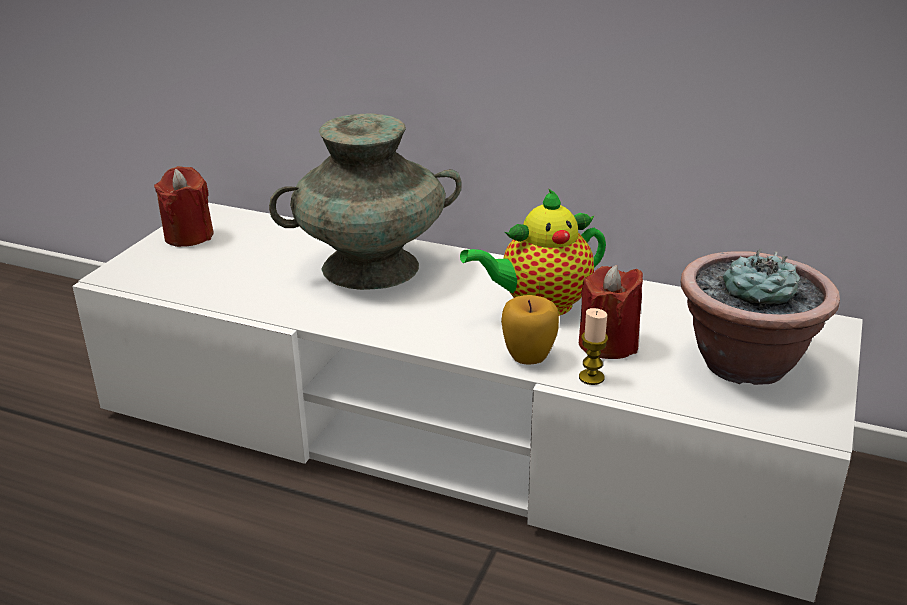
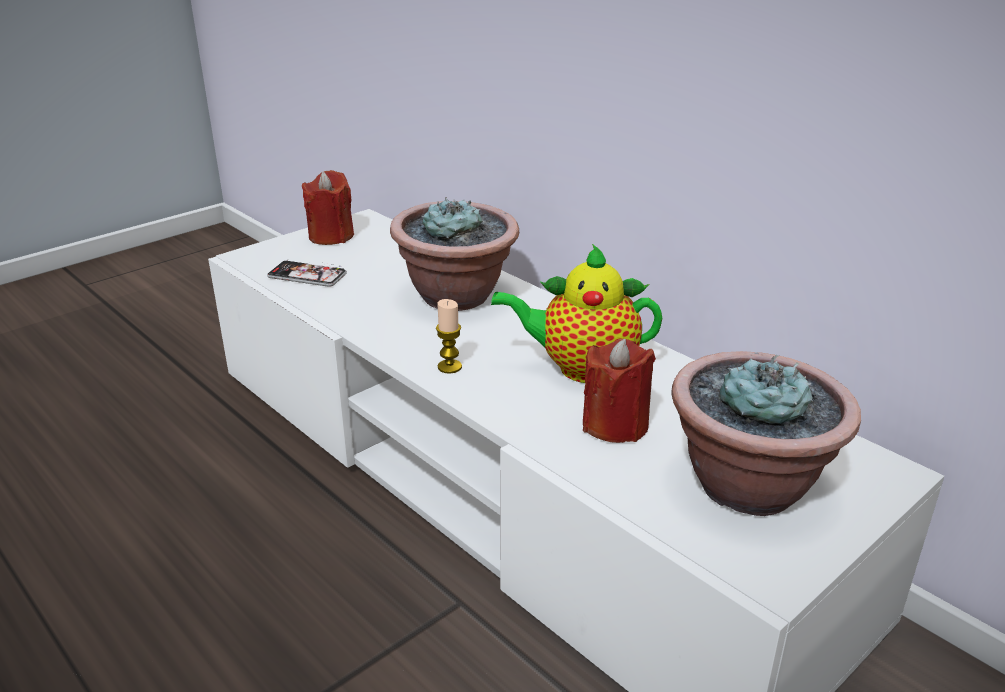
camera: 25 degrees right, 0 degrees up
(202, 279) = (307, 275): none -> phone
(371, 267) = (457, 296): turquoise vase -> potted plant
(528, 357) = (523, 416): apple -> none
(591, 377) = (566, 453): candle -> candle (449, 367)

